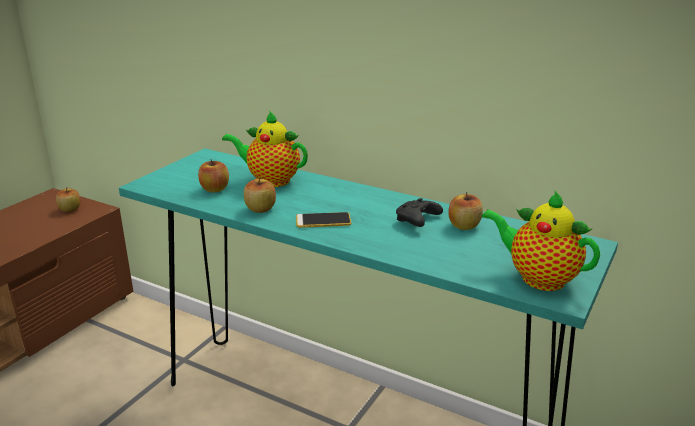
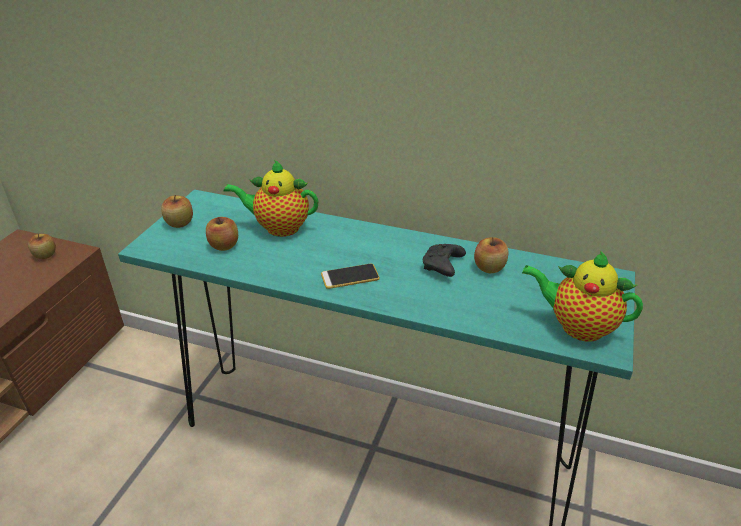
camera: 10 degrees left, 10 degrees up
(260, 209) = (281, 268): apple -> apple (179, 223)

